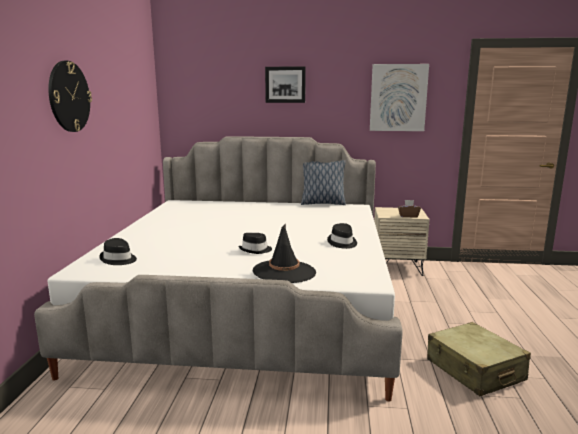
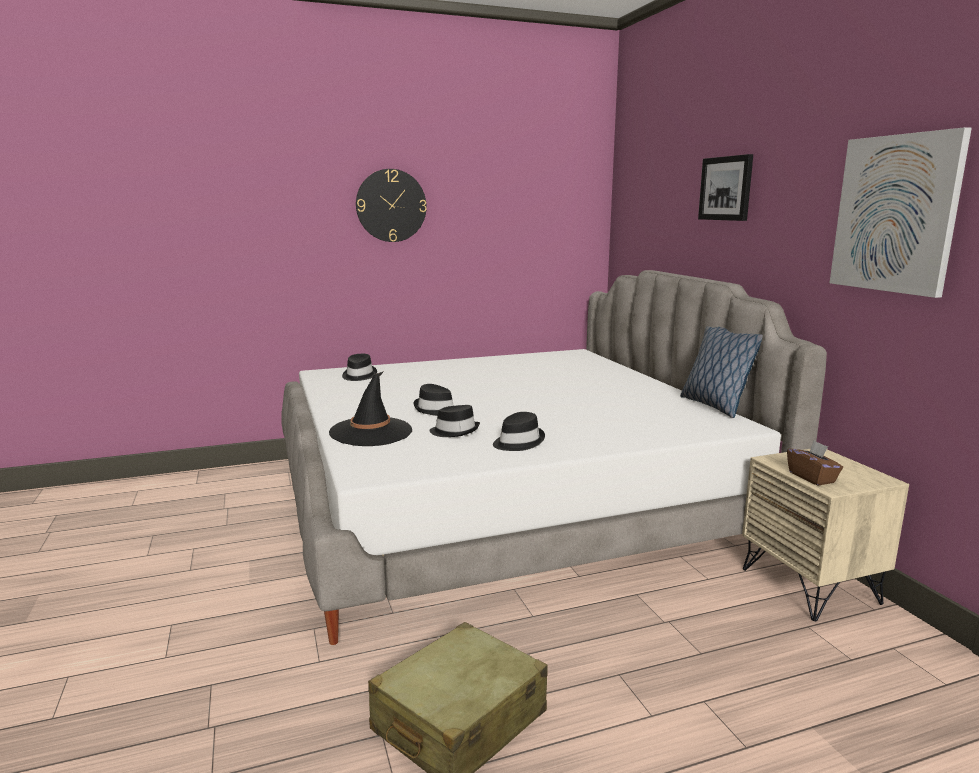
camera: 65 degrees right, 0 degrees up
(307, 252) = (455, 431): none -> black hat

